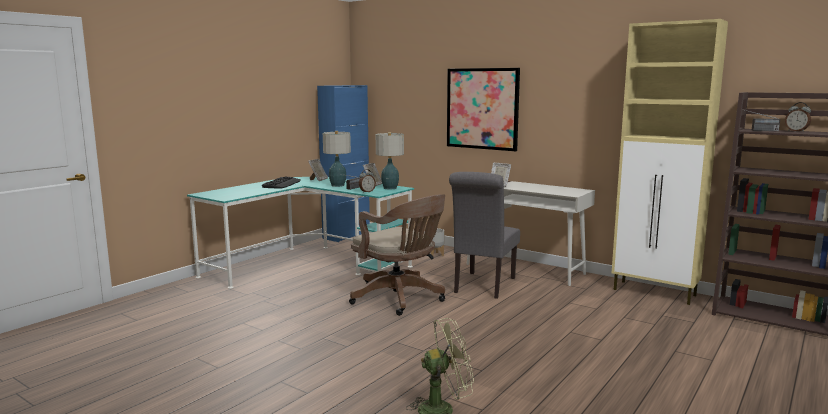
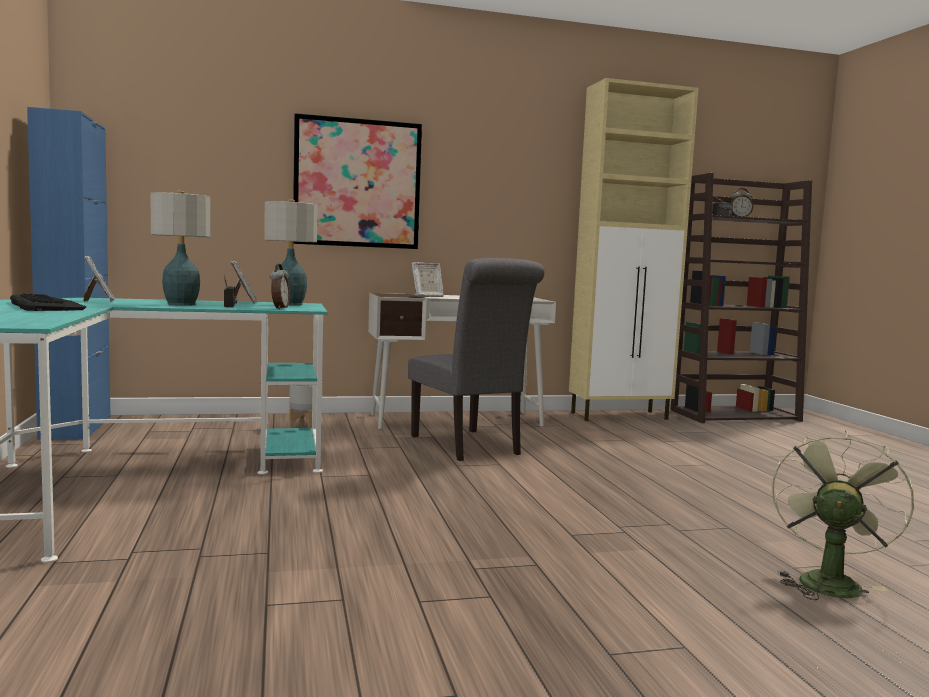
camera: 50 degrees left, 5 degrees down
(400, 299) = (419, 485): brown office chair -> none

